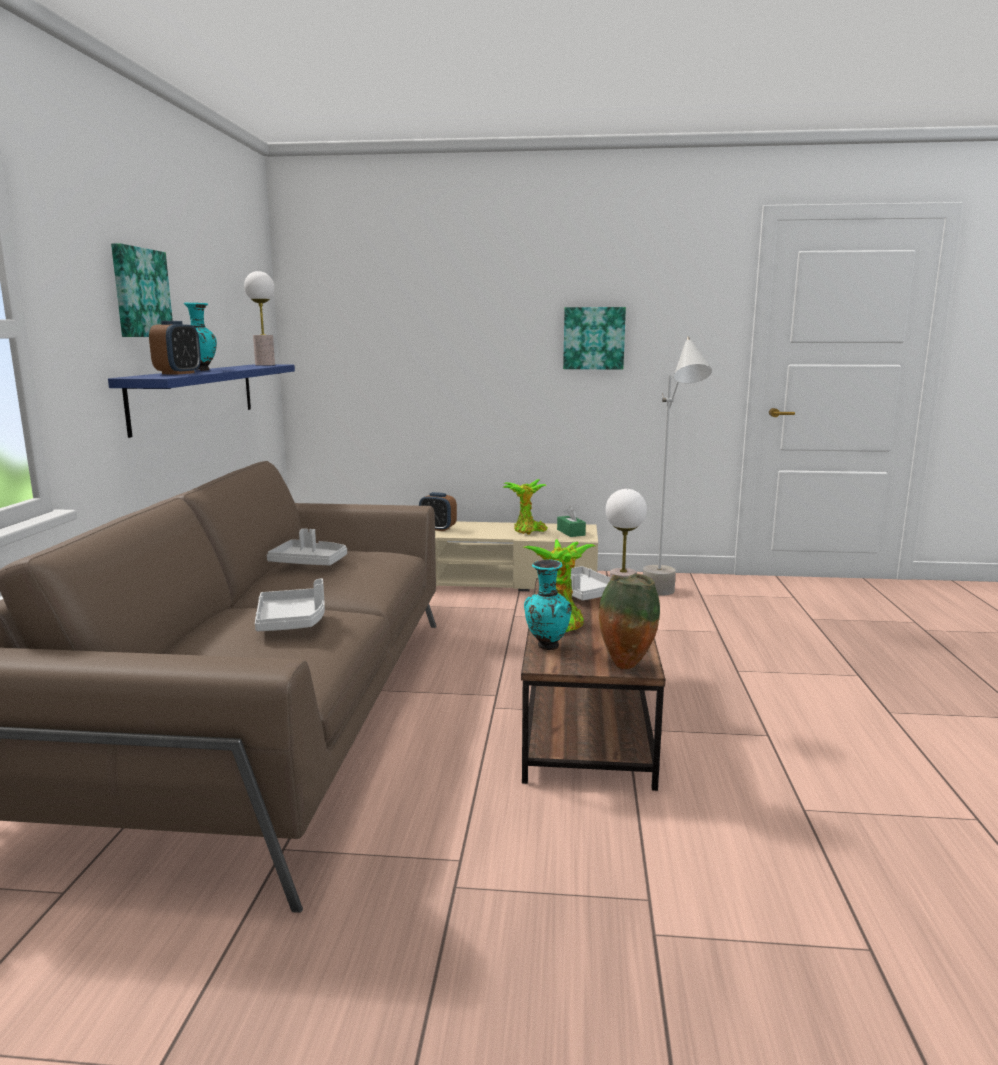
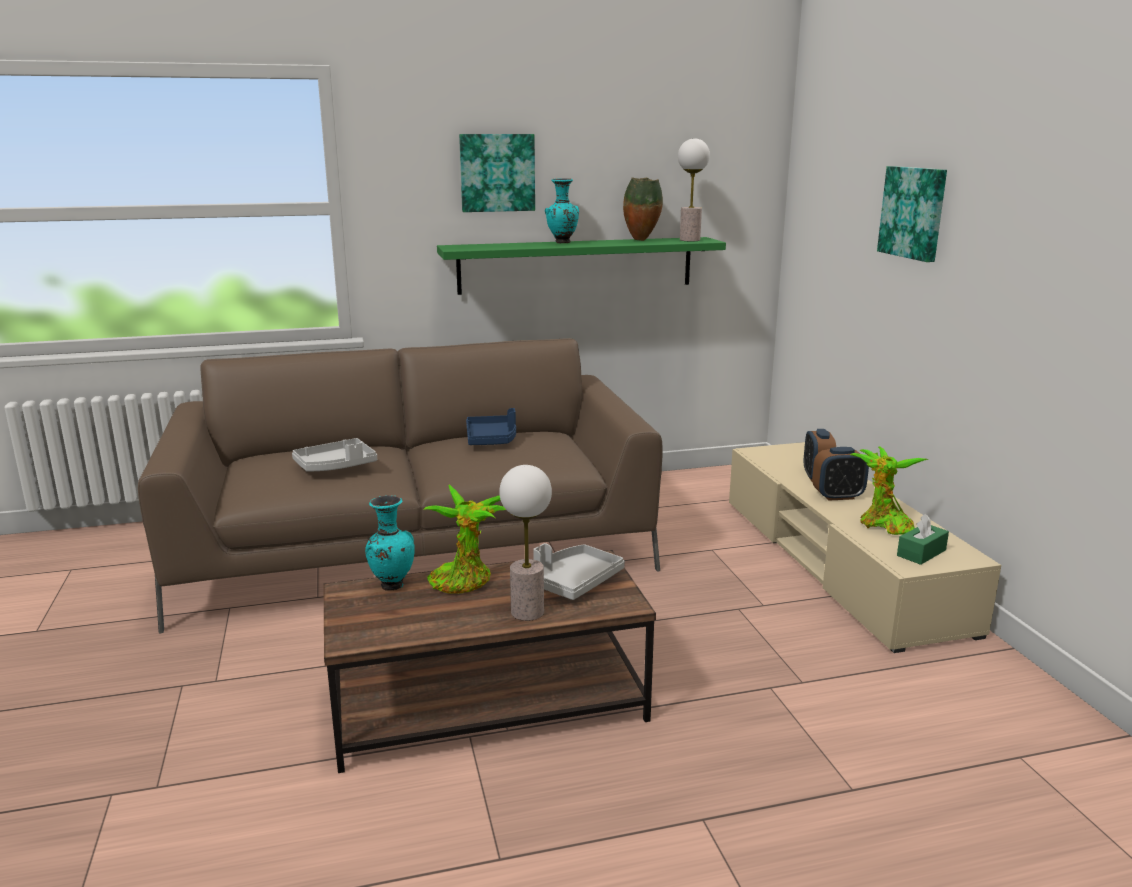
camera: 70 degrees right, 5 degrees up
(178, 373) = (508, 245): alarm clock -> alarm clock (837, 496)
(195, 395) = (576, 265): blue shelf -> green shelf
(309, 562) = (492, 439): grey tray -> blue tray
(594, 338) = (1058, 254): picture -> picture (914, 212)
(626, 665) = (353, 632): vase -> vase (642, 240)
(667, 599) = (949, 722): grey floor lamp -> none

